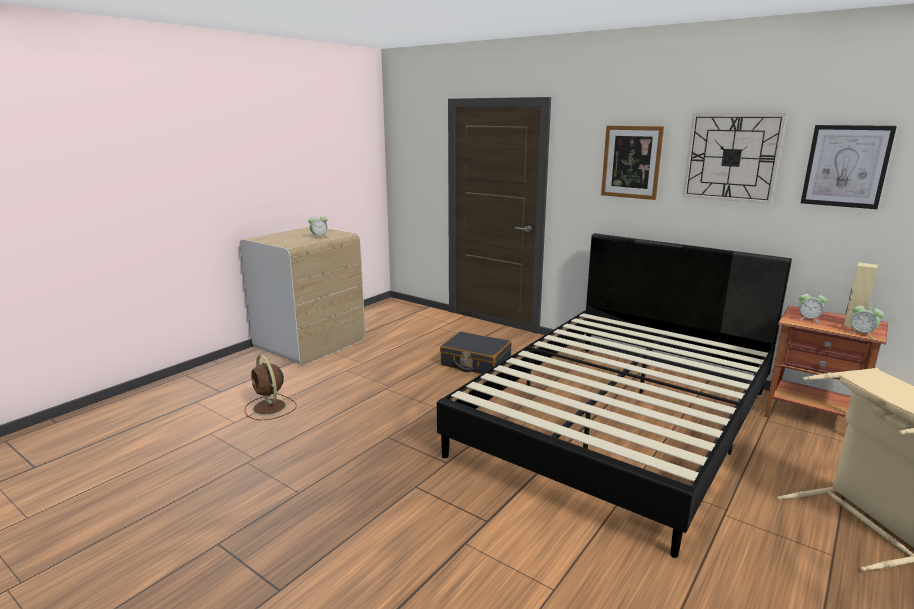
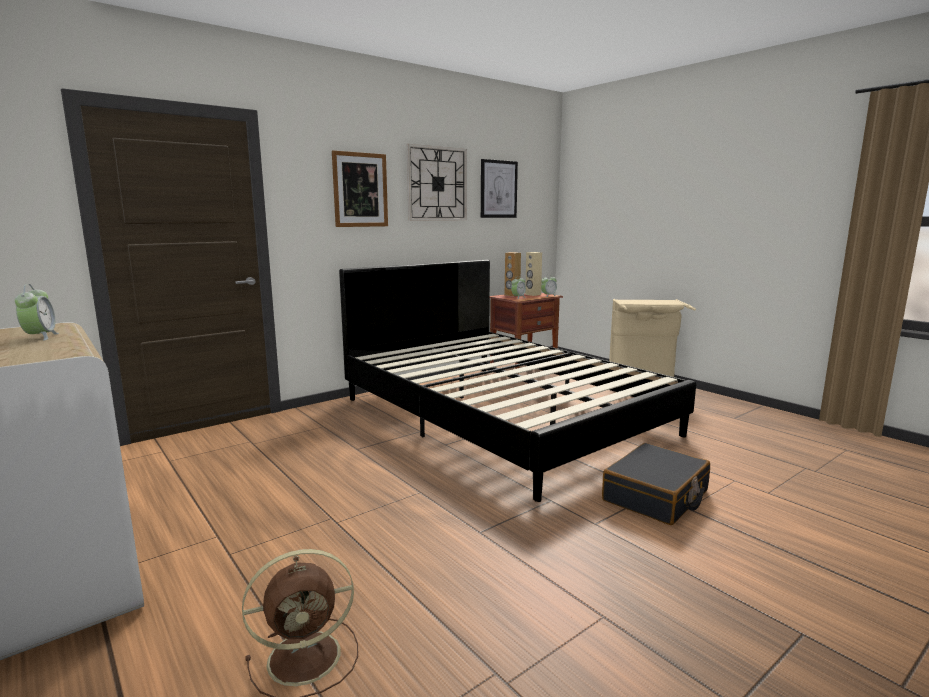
camera: 75 degrees left, 5 degrees down
(475, 363) = (321, 453): black suitcase -> black suitcase (656, 496)
(822, 315) = (512, 295): none -> brown speaker

